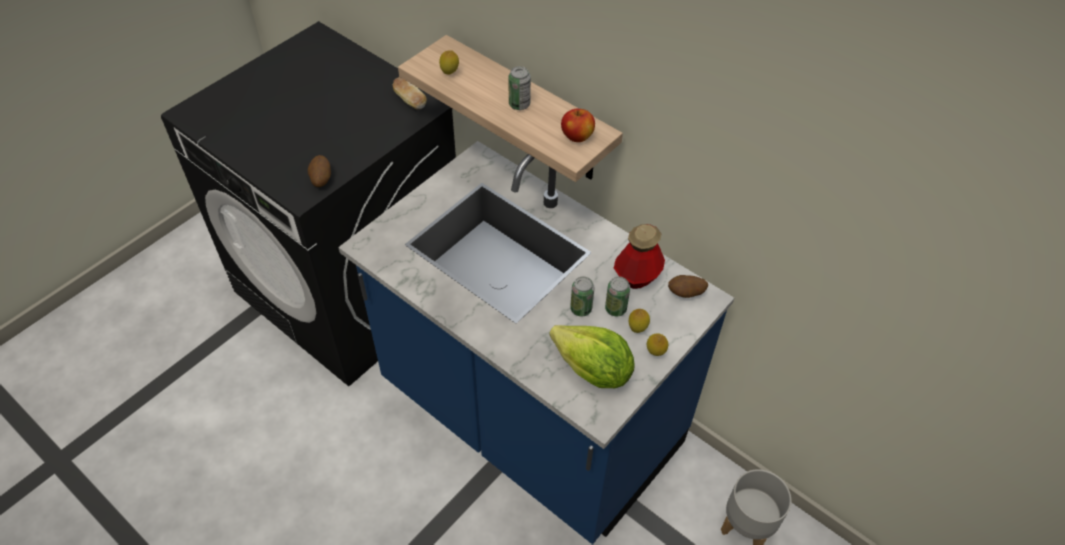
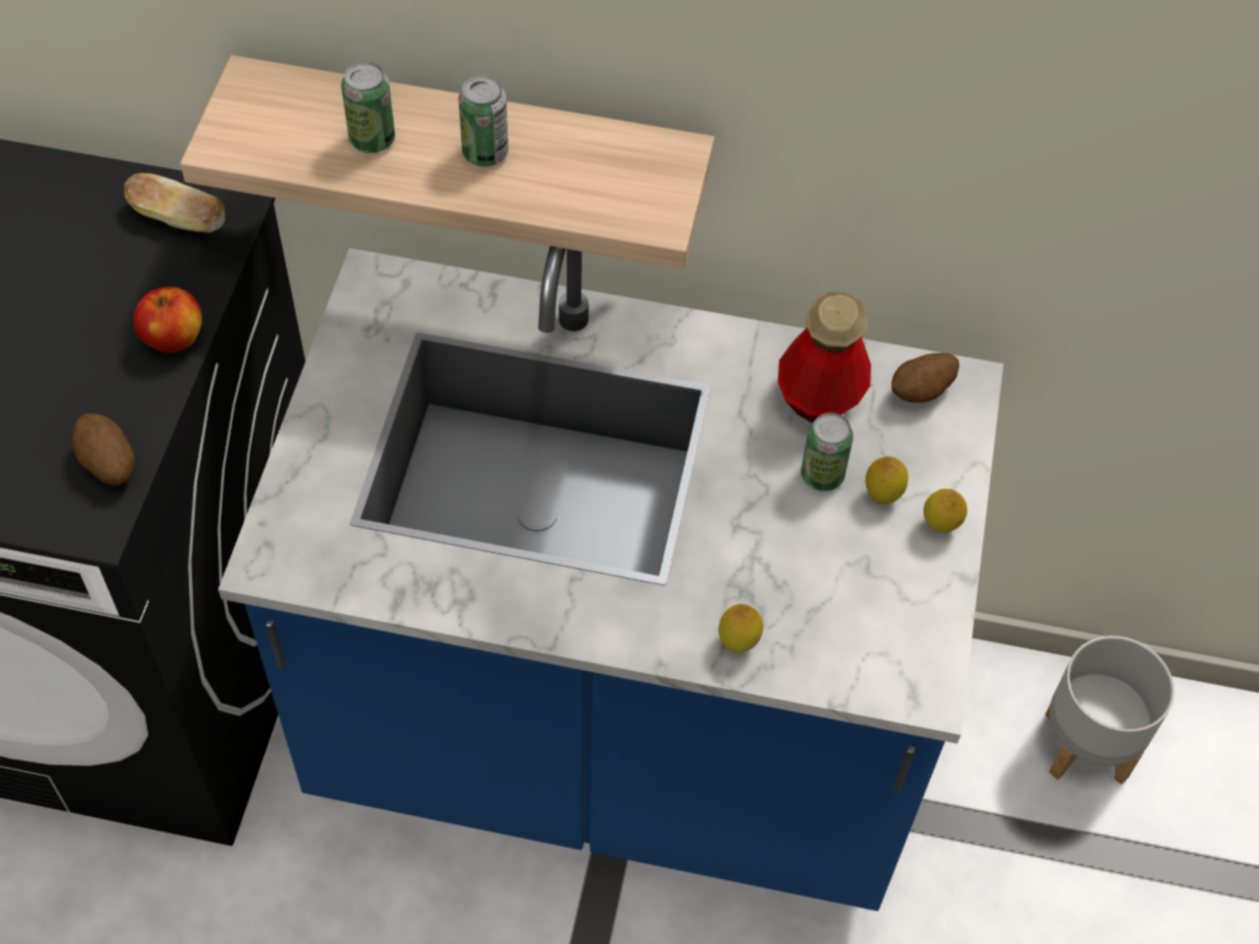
camera: 30 degrees left, 5 degrees up
(450, 73) = (300, 138): lemon -> lemon (738, 643)
(577, 137) = (639, 177): apple -> apple (174, 339)
(581, 309) = (762, 503): can -> can (372, 139)
(592, 371) = (857, 611): lettuce -> none

